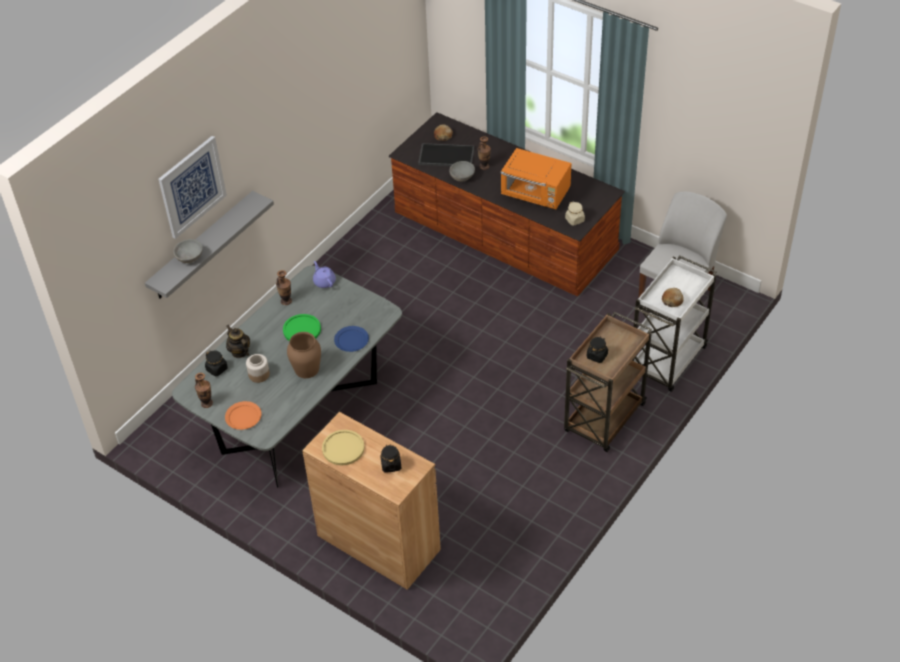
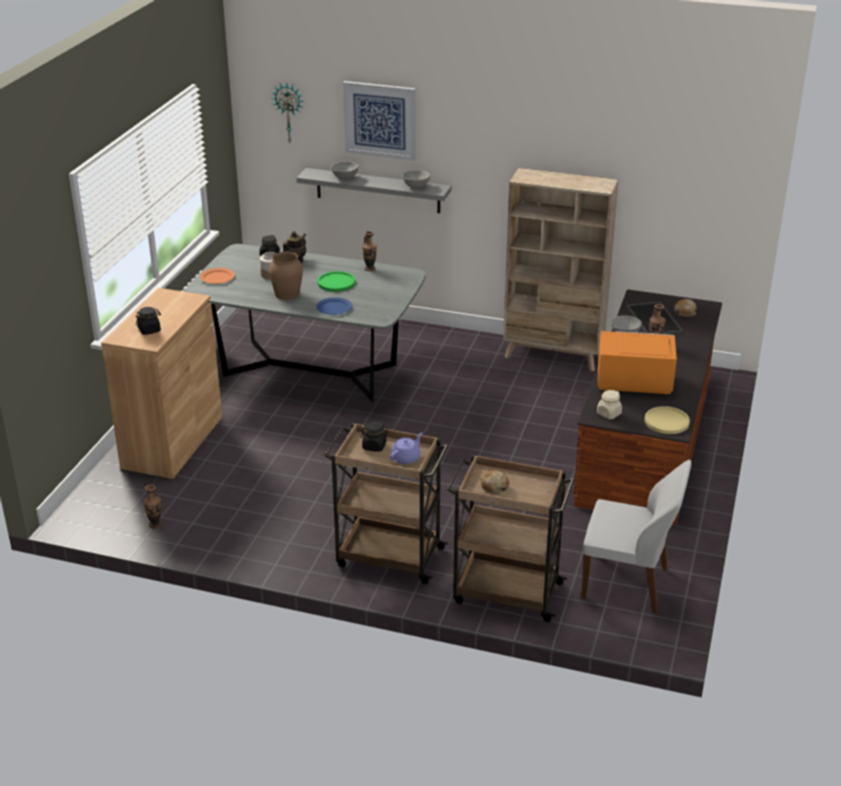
camera: 70 degrees right, 15 degrees down
(120, 248) = (289, 112): none -> wall clock
(207, 403) = (227, 259): vase -> vase (155, 525)
(241, 214) = (415, 186): none -> grey bowl
(324, 281) = (406, 281): purple teapot -> purple teapot (406, 458)
(343, 448) = (164, 305): yellow plate -> yellow plate (666, 421)
(358, 248) = (553, 355): none -> beige bookcase
(536, 195) = (633, 382): orange microwave -> orange microwave turned 90 degrees clockwise
(667, 361) = (505, 592): white cart -> brown cart

